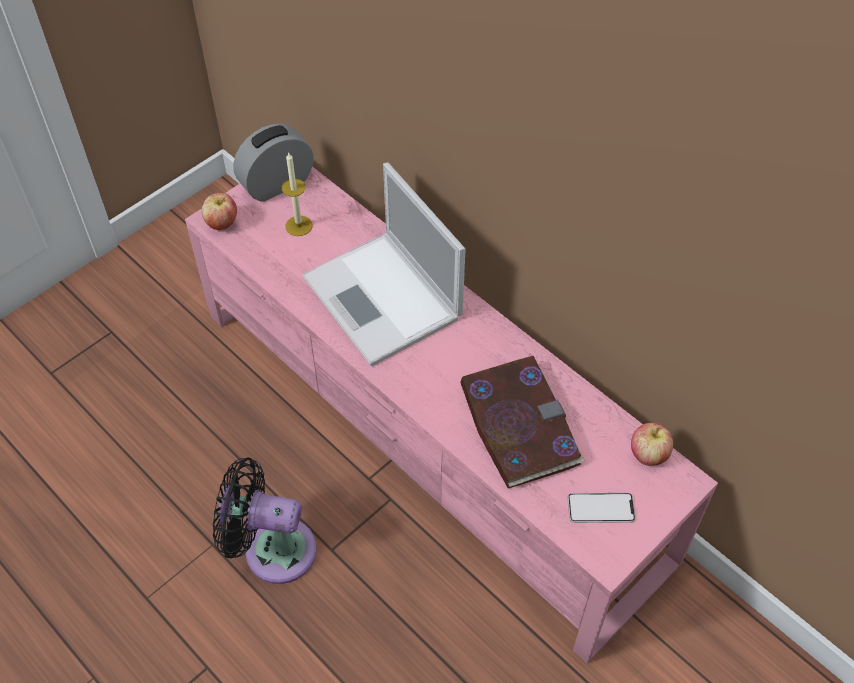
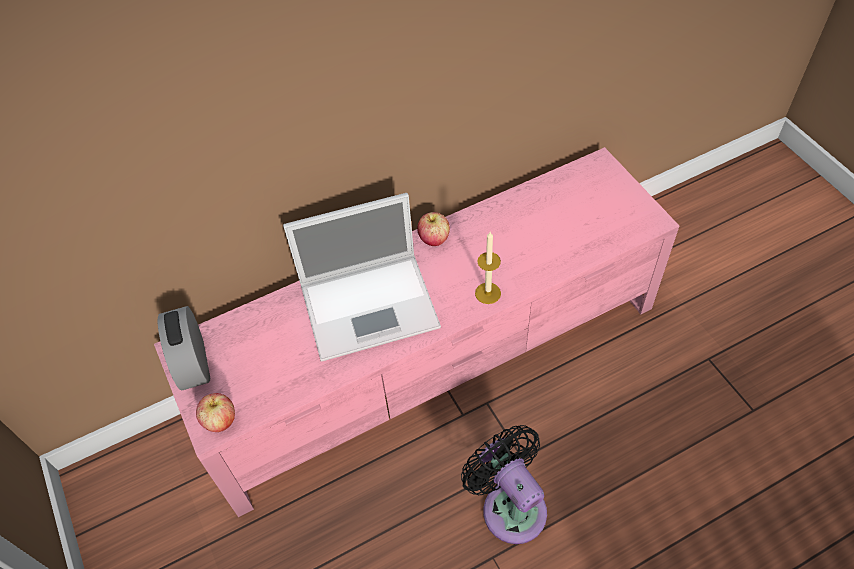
camera: 70 degrees left, 0 degrees up
(272, 549) = (510, 505): black fan -> black fan turned 120 degrees clockwise
(299, 226) = (256, 354): candle -> candle (488, 293)
(518, 424) = (527, 243): book -> none
(600, 508) = (612, 213): phone -> none
(648, 454) = (574, 176): apple -> apple (434, 239)

